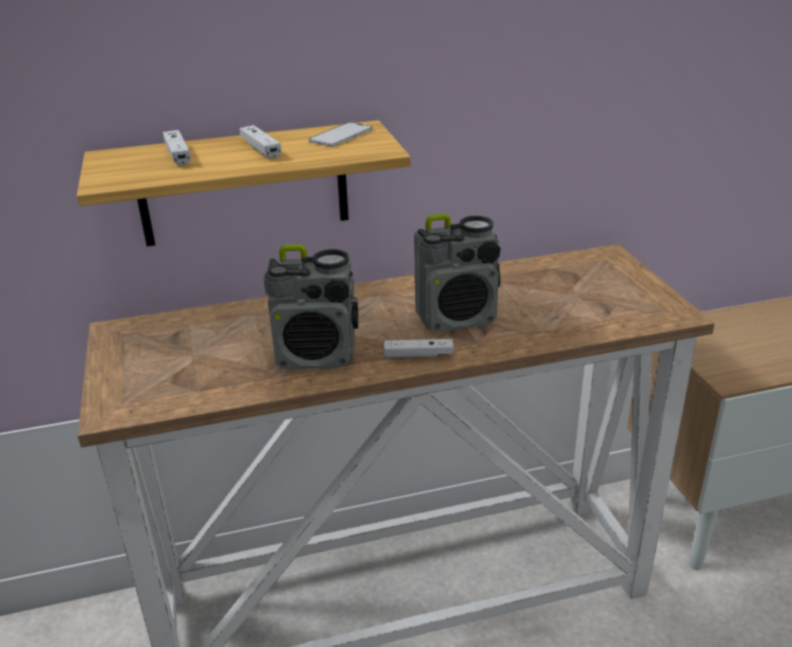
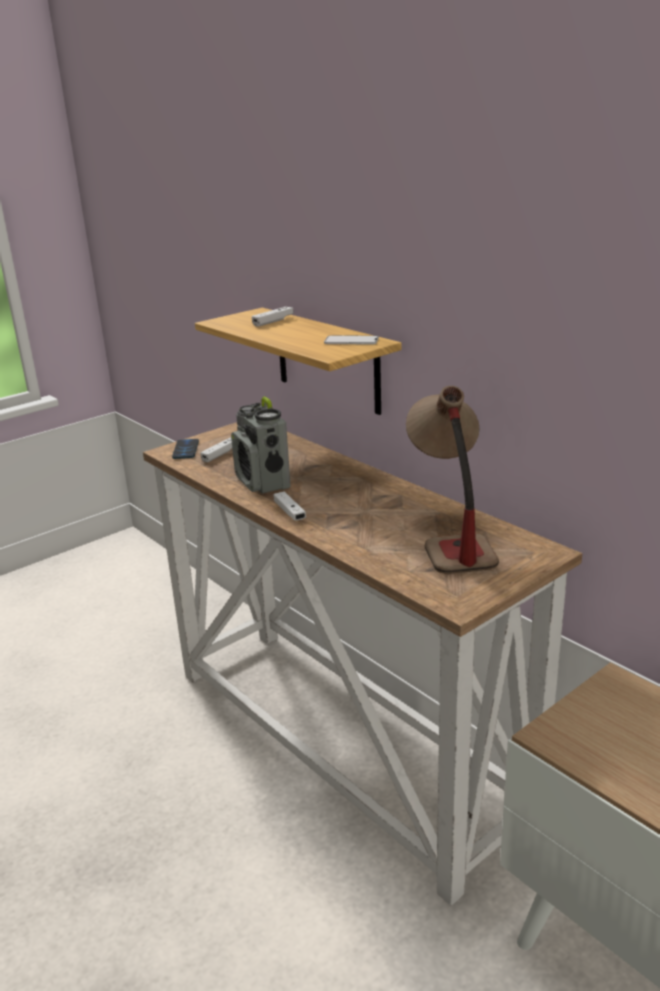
camera: 65 degrees right, 5 degrees down
(130, 394) = (185, 450): none -> phone
(261, 149) = (302, 332): white game controller -> white game controller (220, 454)
(457, 318) = (355, 513): radio -> none
(554, 286) = (449, 538): none -> table lamp

